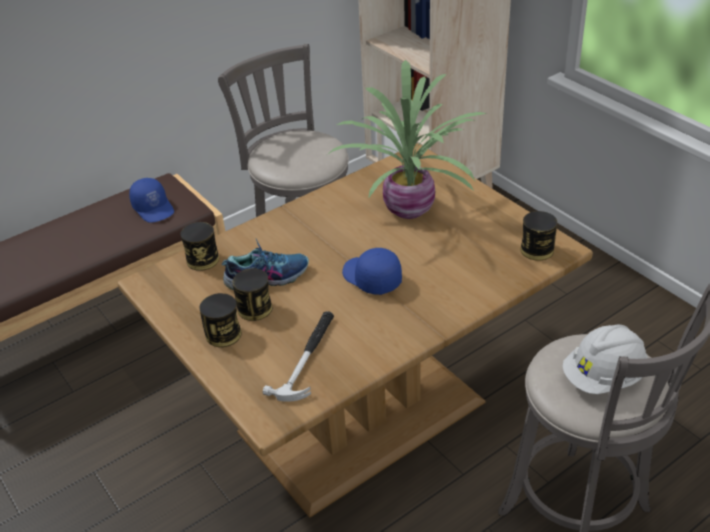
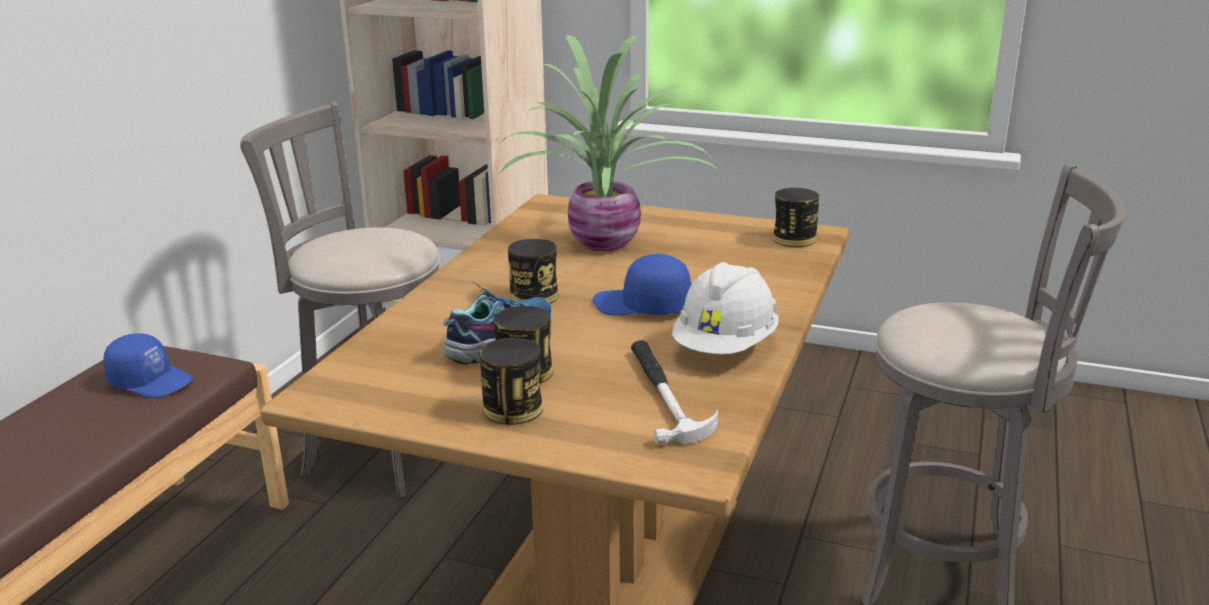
camera: 35 degrees left, 15 degrees down
(202, 260) = (380, 350): can -> can (534, 296)
(604, 377) = (979, 329): white hard hat -> white hard hat (725, 347)

